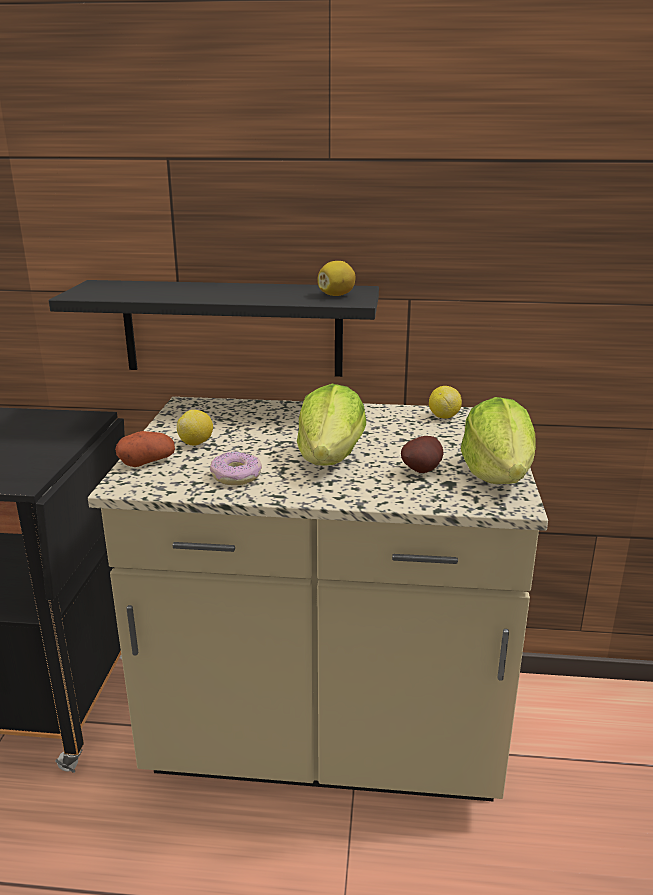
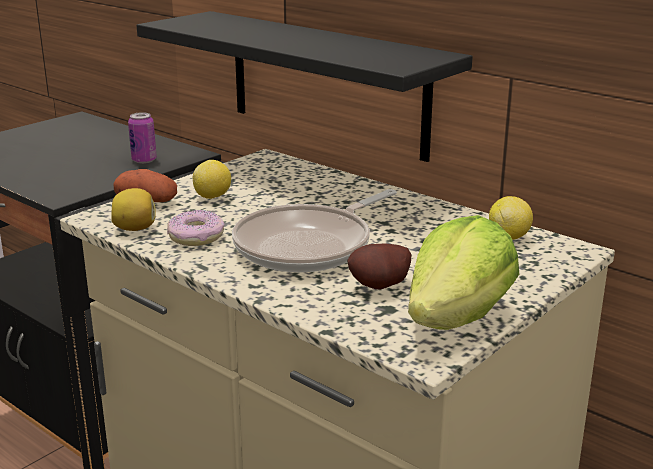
camera: 35 degrees right, 0 degrees up
(54, 432) = (144, 160): none -> can
(331, 458) = (309, 246): lettuce -> frying pan
(336, 295) = (394, 58): lemon -> lemon (135, 228)

